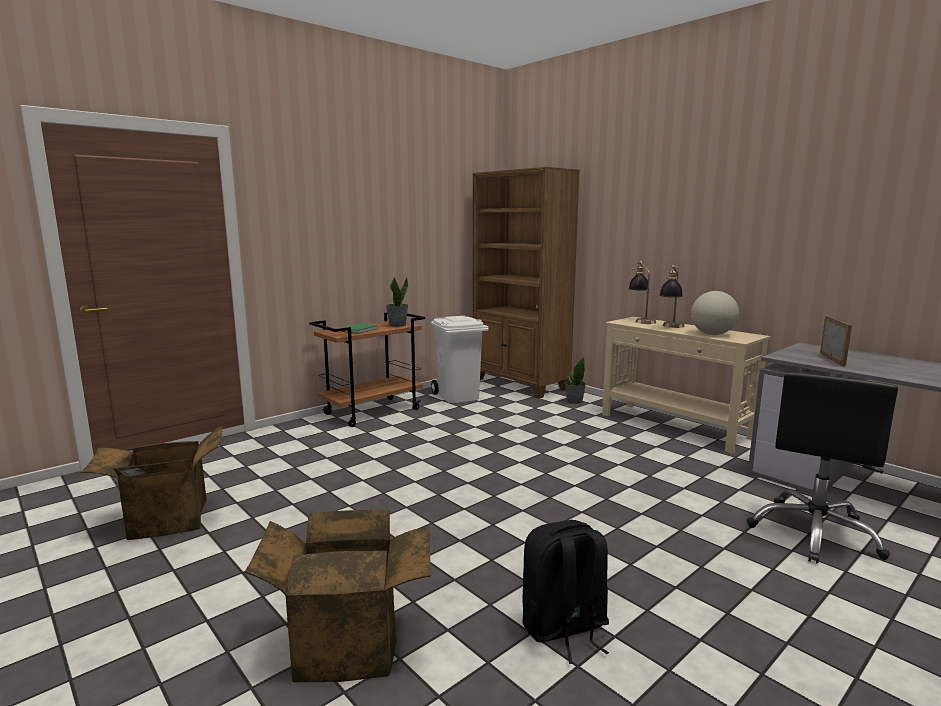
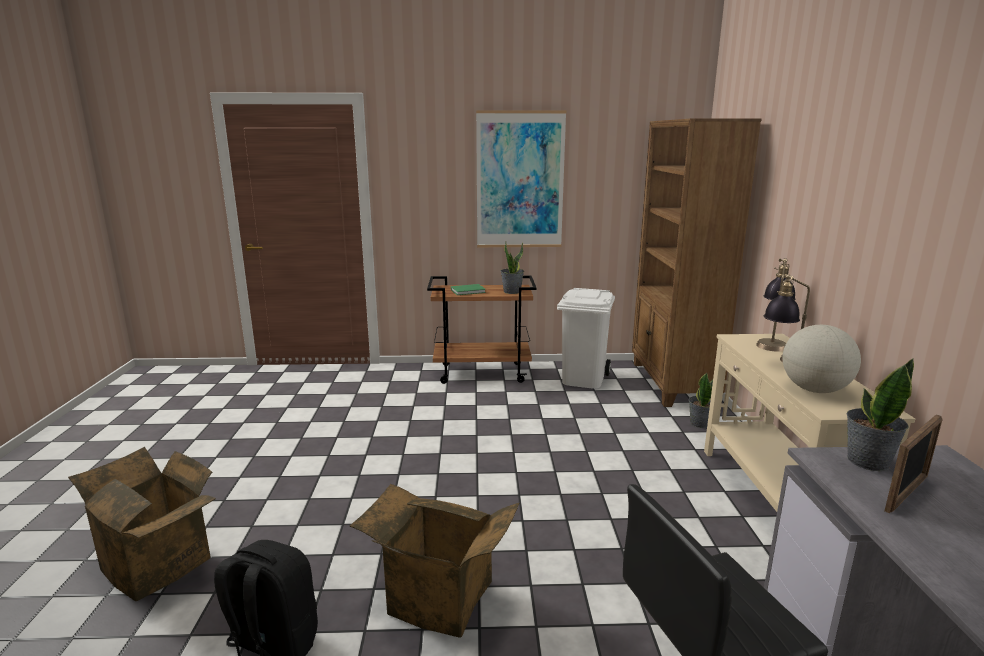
camera: 40 degrees right, 5 degrees up
(166, 521) = (226, 420): cardboard box -> cardboard box (436, 600)
(380, 222) = (520, 180): none -> picture
(795, 353) = (867, 461): none -> potted plant

